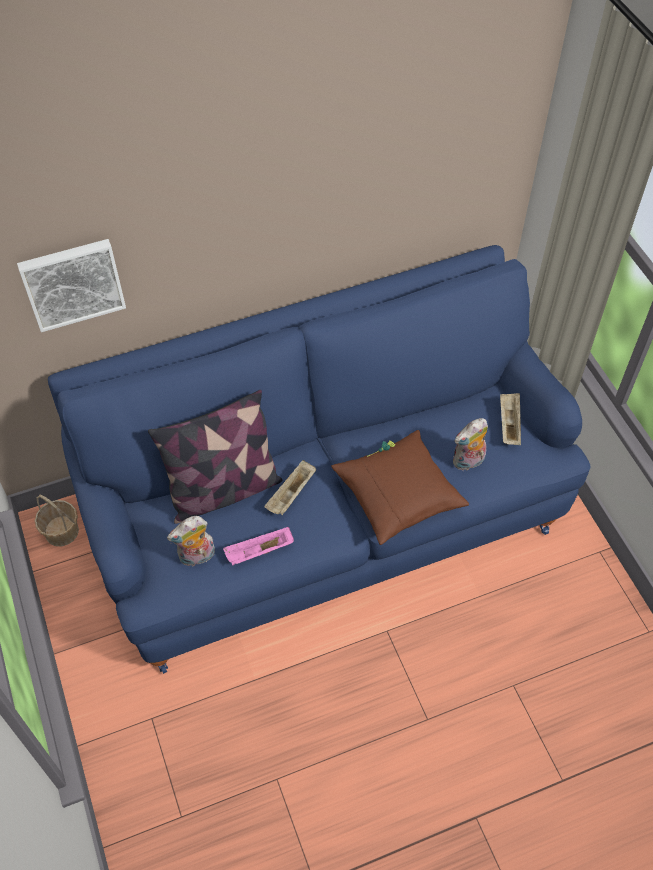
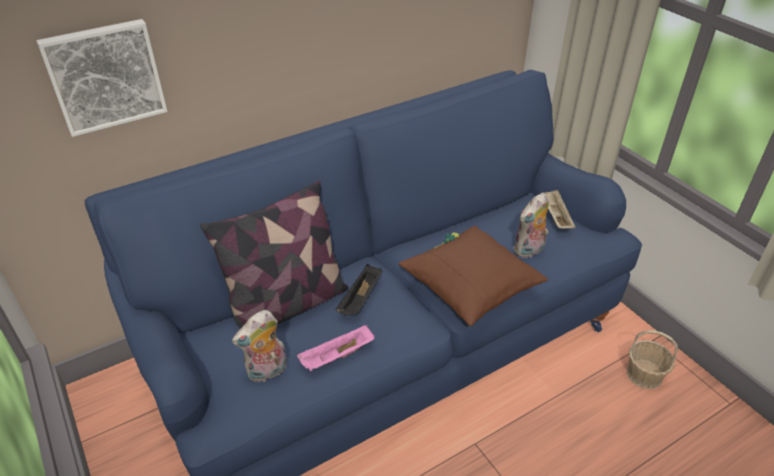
camera: 10 degrees left, 15 degrees down
(61, 531) = (113, 397): basket -> basket (644, 375)
(291, 495) = (360, 300): beige tray -> black tray

